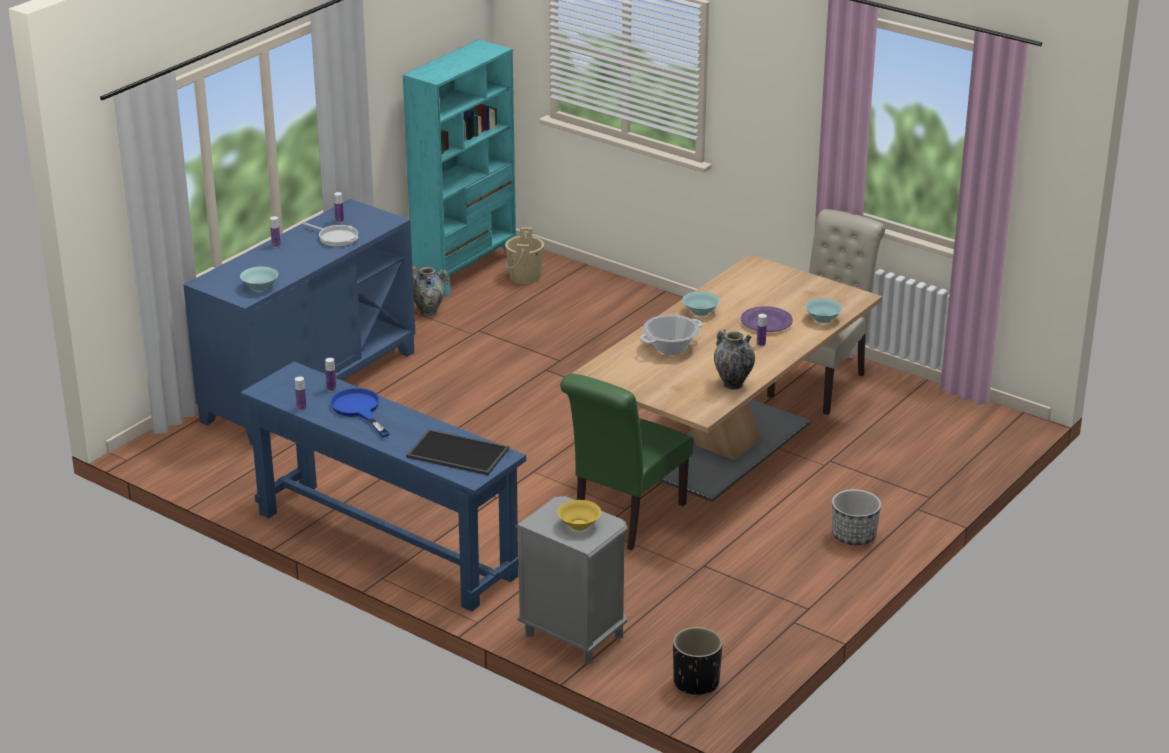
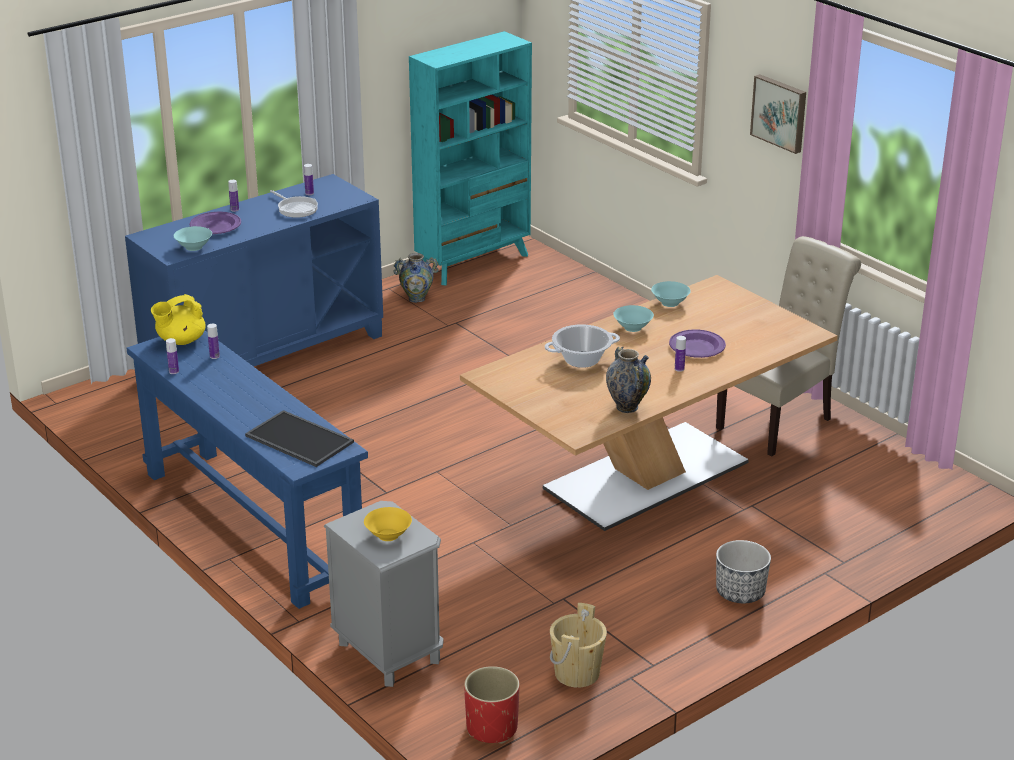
camera: 15 degrees right, 0 degrees up
(267, 264) = (215, 226): none -> purple plate
(289, 378) = (180, 340): none -> yellow teapot
(359, 410) = (228, 381): blue frying pan -> none
(525, 277) = (528, 276): beige bucket -> beige bucket (577, 673)
(624, 520) = (504, 536): green chair -> none
(696, 682) = (491, 728): black planter -> red planter
(789, 97) = (780, 113): none -> picture
(823, 319) = (760, 351): turquoise bowl -> turquoise bowl (670, 303)

